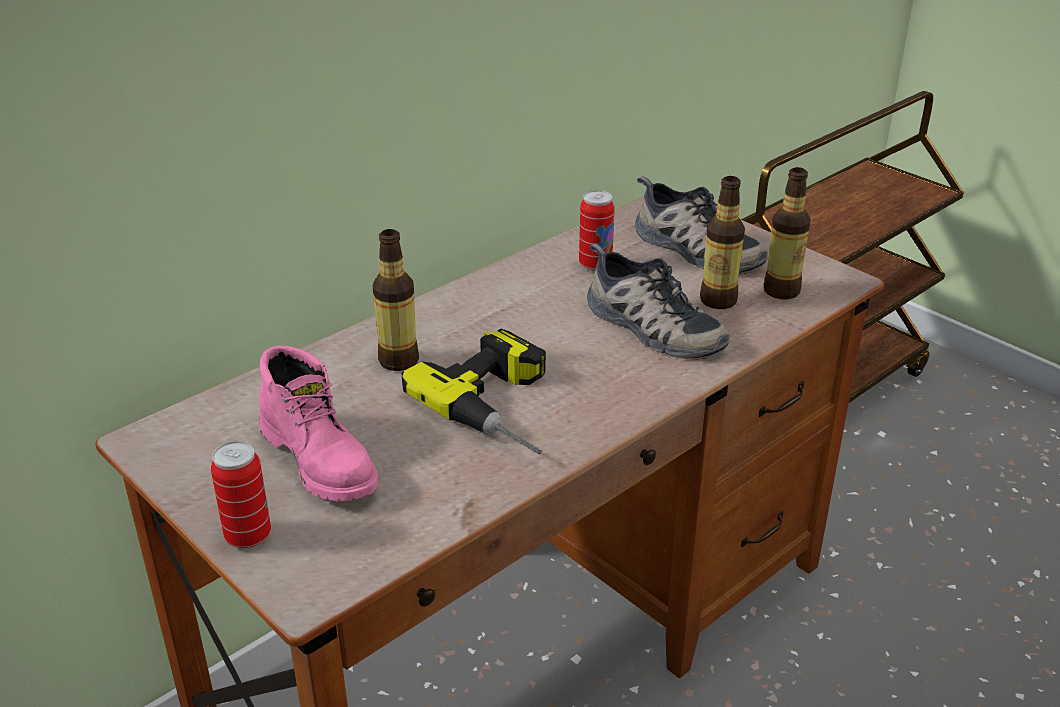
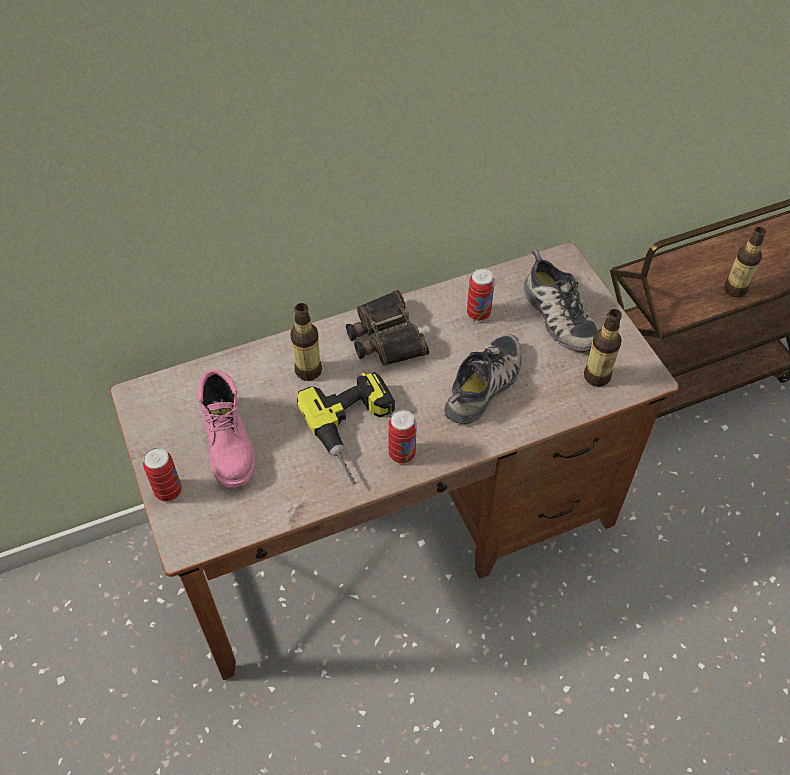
camera: 20 degrees right, 20 degrees up
(486, 308) = (384, 337): none -> binoculars
(583, 415) = (402, 454): none -> can
(650, 327) = (485, 386): shoe -> shoe turned 120 degrees counterclockwise
(718, 300) = (546, 373): bottle -> bottle (735, 289)

